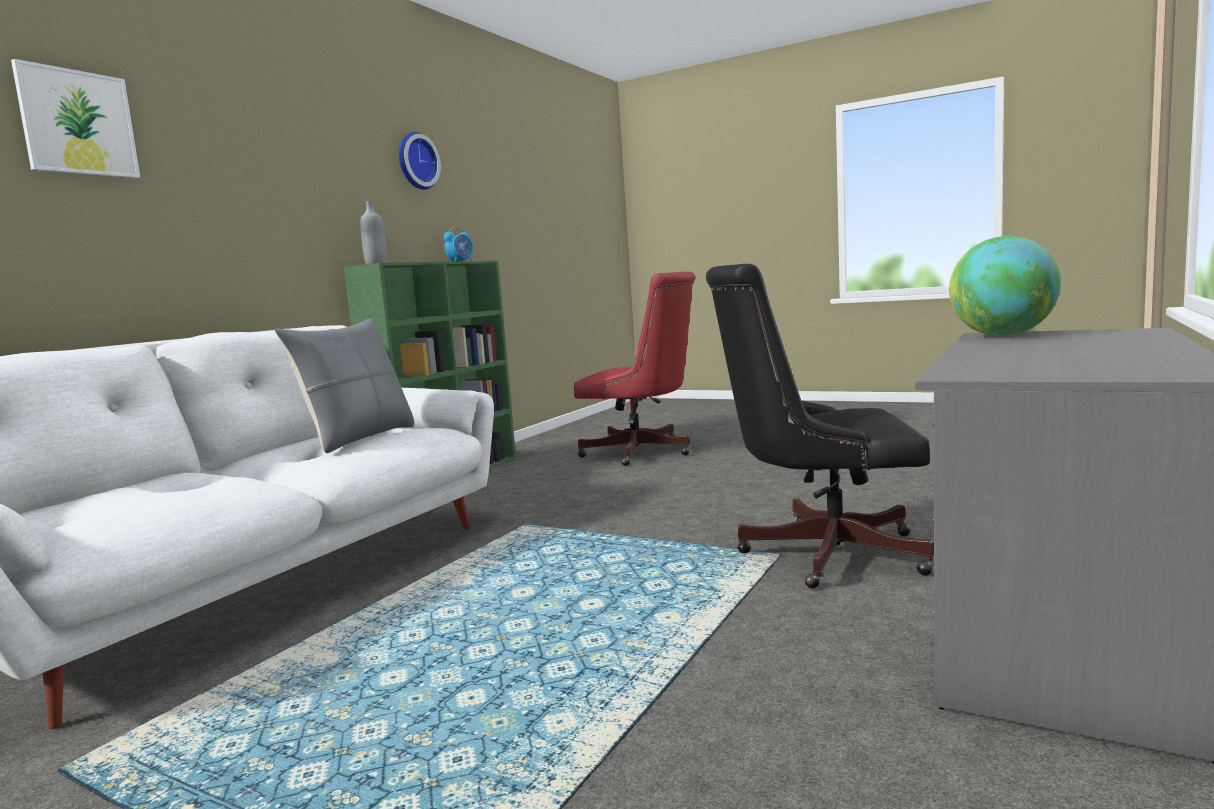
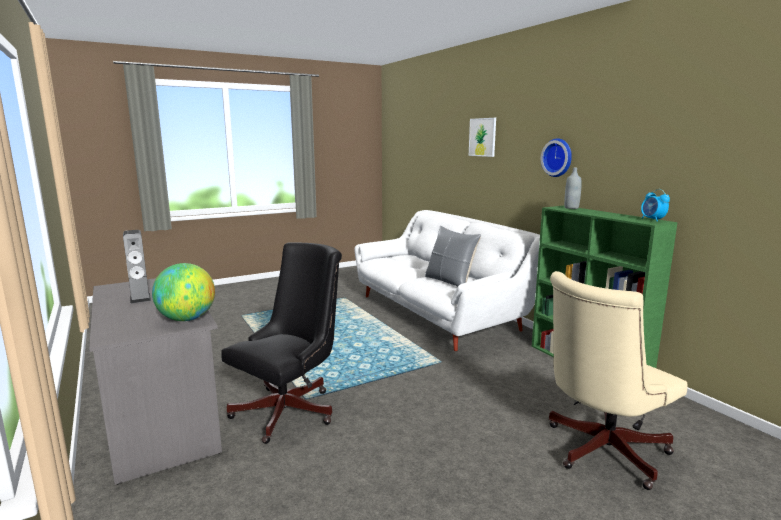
camera: 120 degrees right, 5 degrees up
(415, 161) = (652, 132): wall clock -> wall clock (558, 157)
(643, 453) = (600, 451): red office chair -> beige office chair
(1082, 354) = (140, 298): none -> speaker

